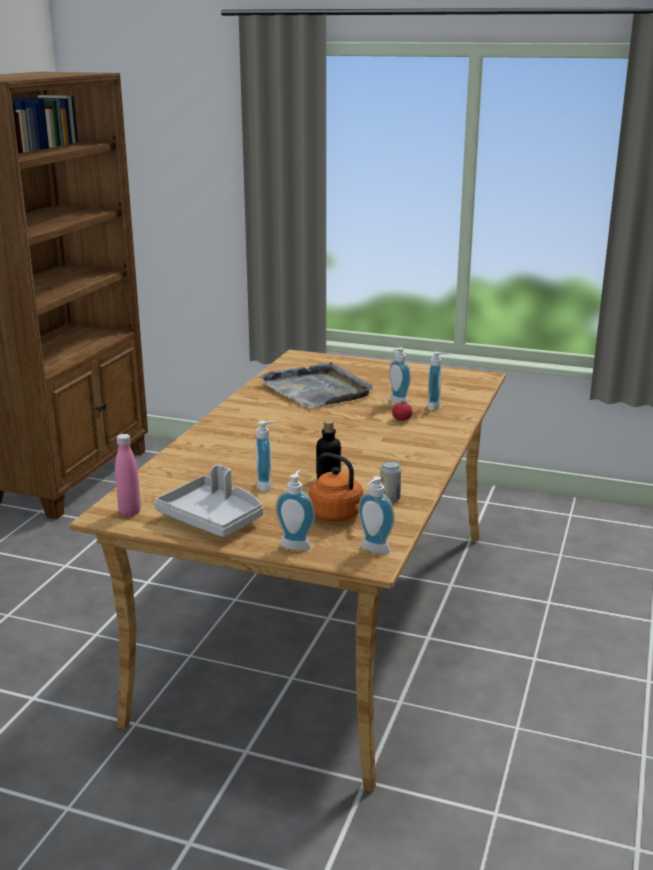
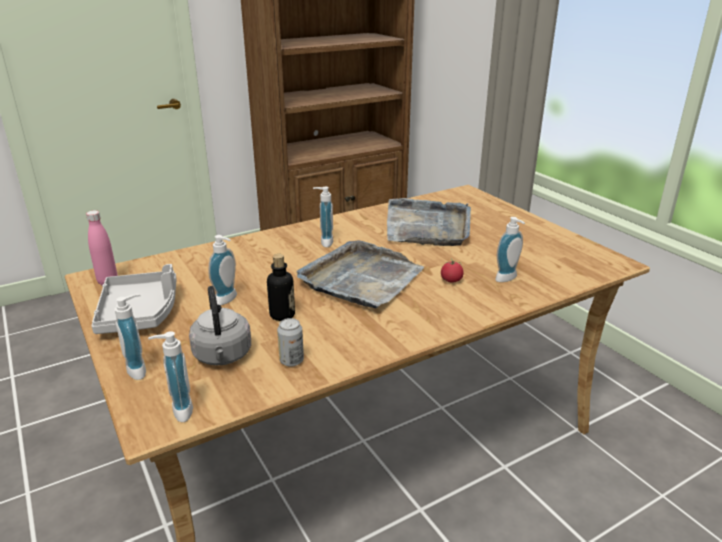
camera: 40 degrees right, 5 degrees up
(338, 439) = (361, 278): none -> grey tray
(338, 515) = (223, 356): orange kettle -> grey kettle
(397, 402) = (476, 261): soap dispenser -> soap dispenser (324, 242)

